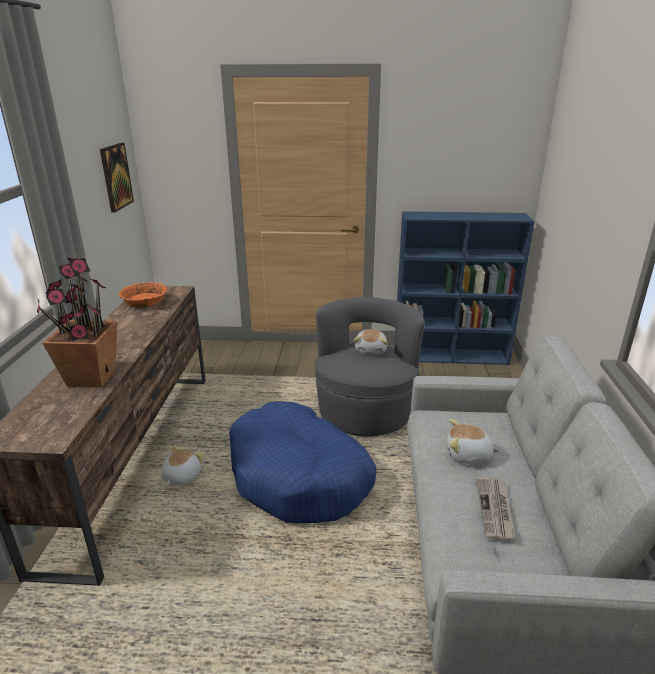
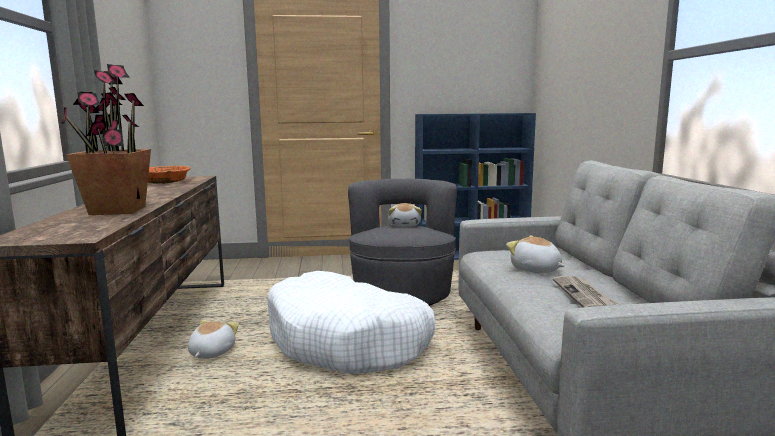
camera: 10 degrees left, 15 degrees down
(116, 177) = (134, 72): picture -> none
(299, 476) = (348, 341): blue dog bed -> white dog bed
(468, 455) = (535, 270): plush toy -> plush toy turned 45 degrees clockwise

